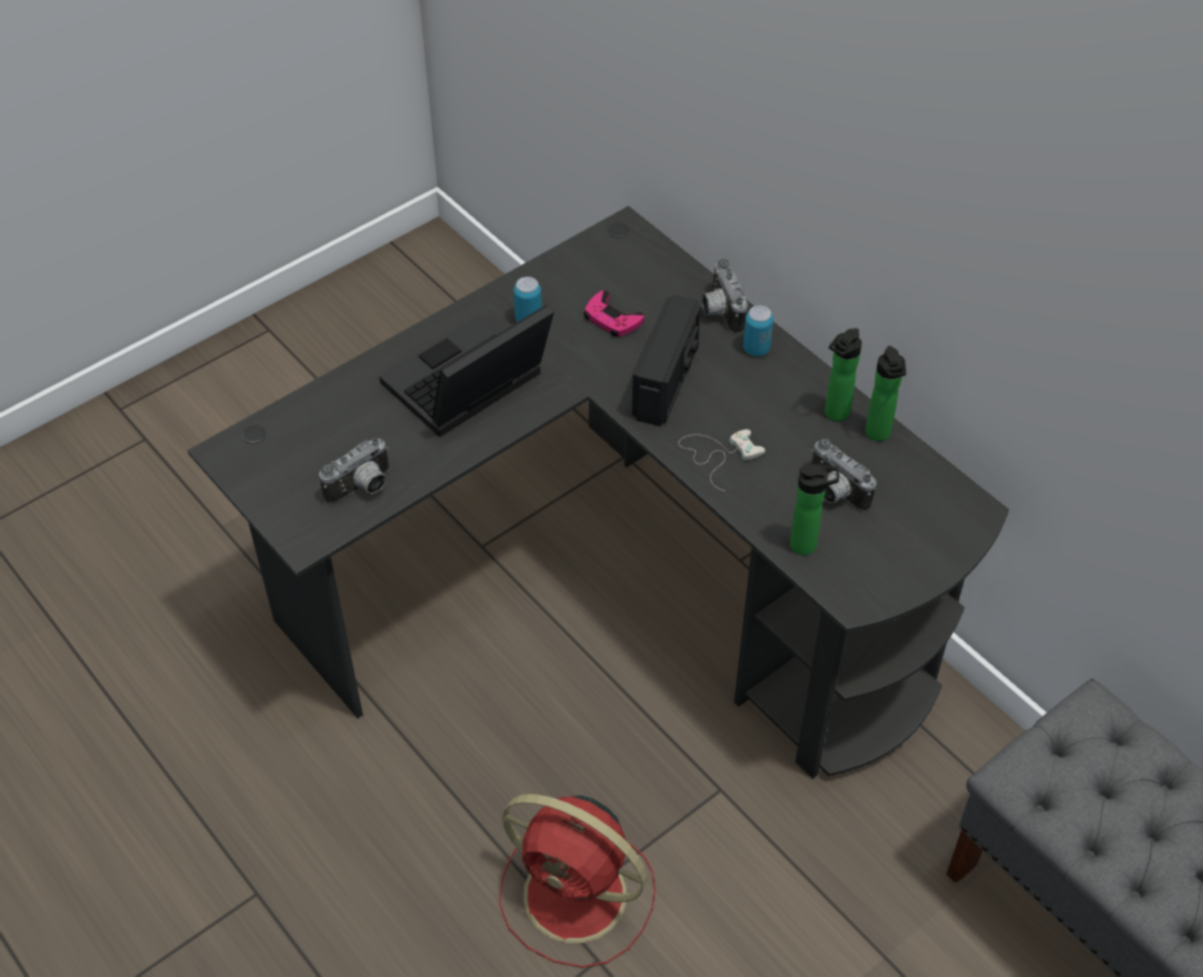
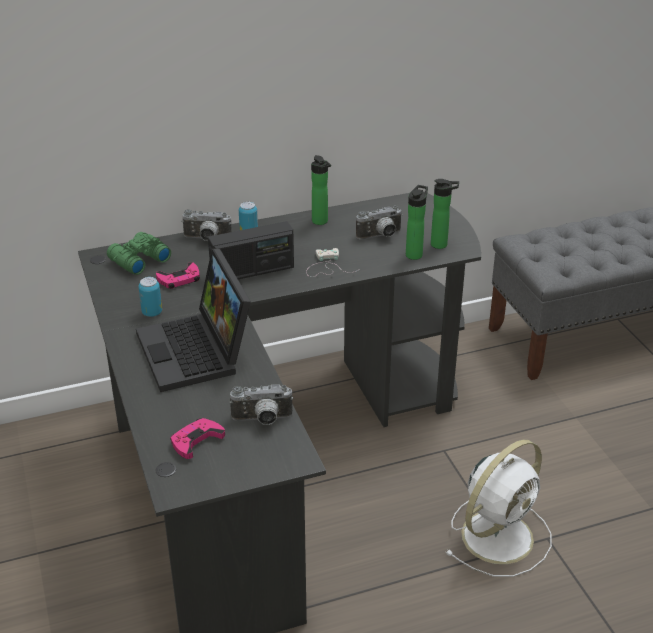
camera: 70 degrees left, 15 degrees down
(305, 442) = (196, 440): none -> pink game controller
(362, 489) = (262, 420): camera -> camera turned 105 degrees clockwise
(579, 897) = (499, 535): red fan -> white fan
(633, 265) = (138, 260): none -> green binoculars
(666, 382) = (252, 271): radio -> radio turned 120 degrees clockwise
(879, 435) = (346, 213): bottle -> bottle (441, 245)

